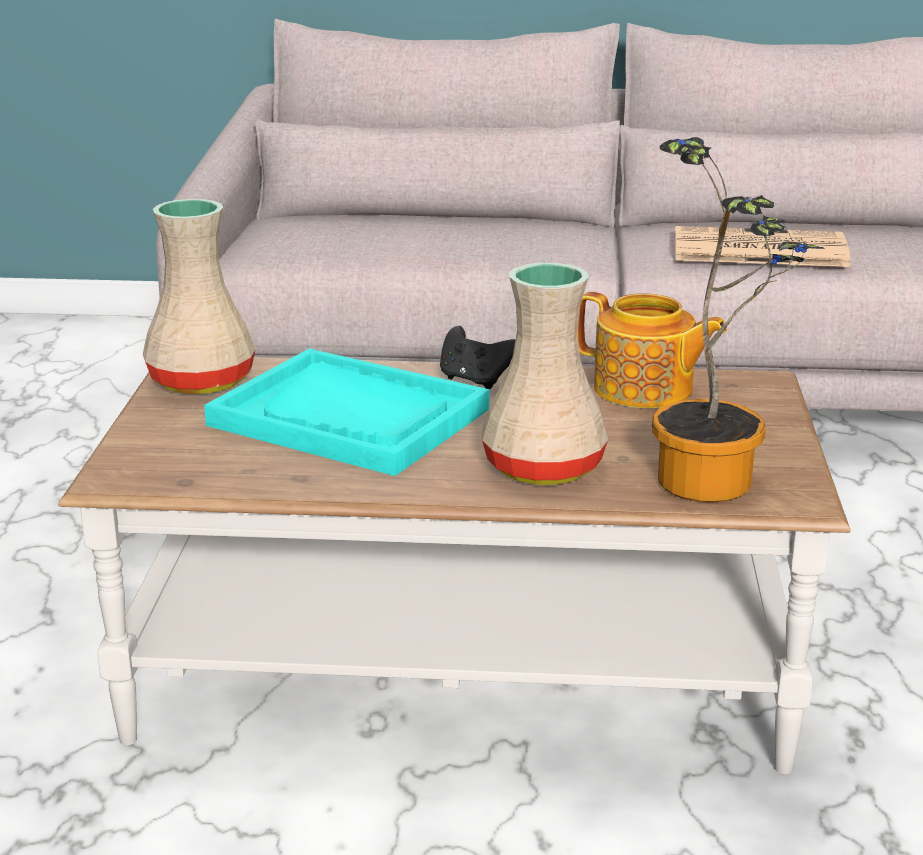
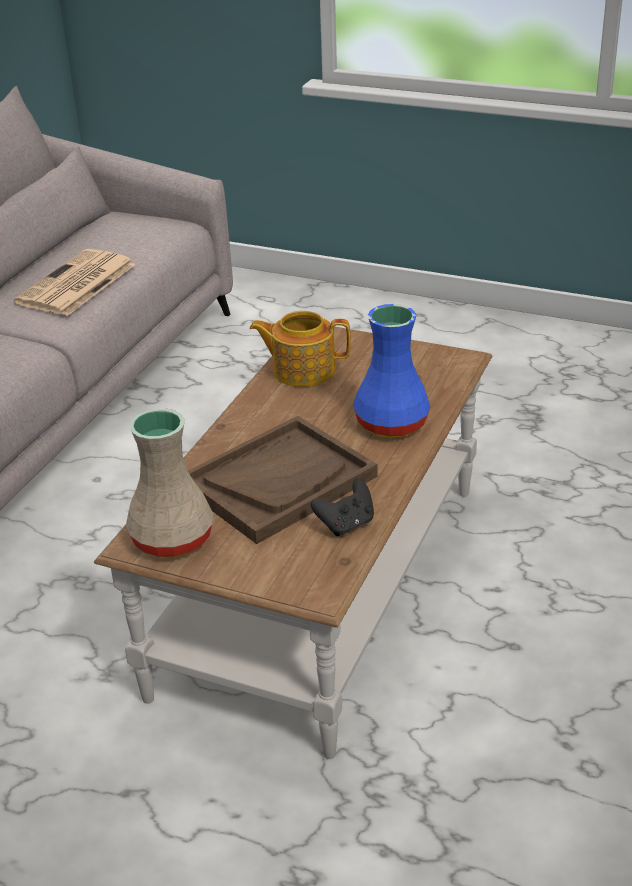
camera: 70 degrees left, 10 degrees up
(350, 417) = (279, 481): turquoise tray -> brown tray
(475, 380) = (249, 424): black game controller -> black game controller (346, 524)
(540, 468) = (391, 425): beige vase -> blue vase
(644, 390) = (302, 370): teapot -> teapot turned 135 degrees counterclockwise
(717, 479) = (431, 374): potted plant -> none

